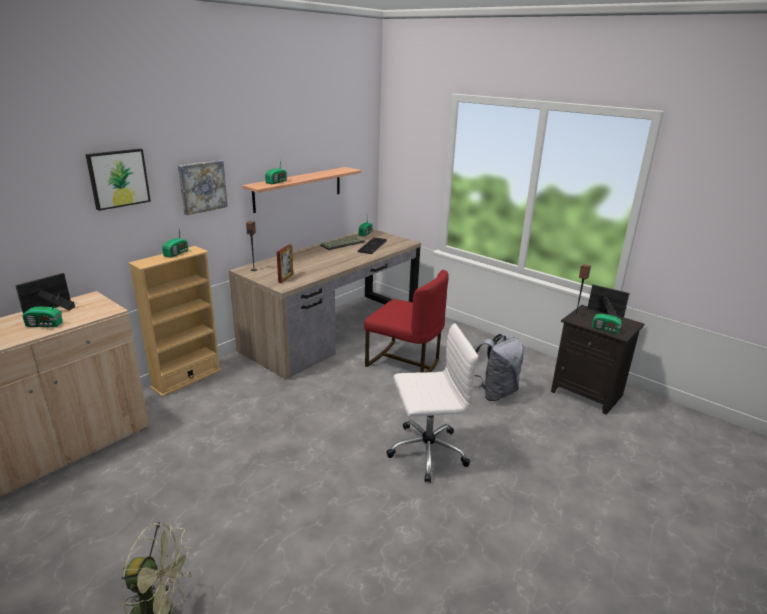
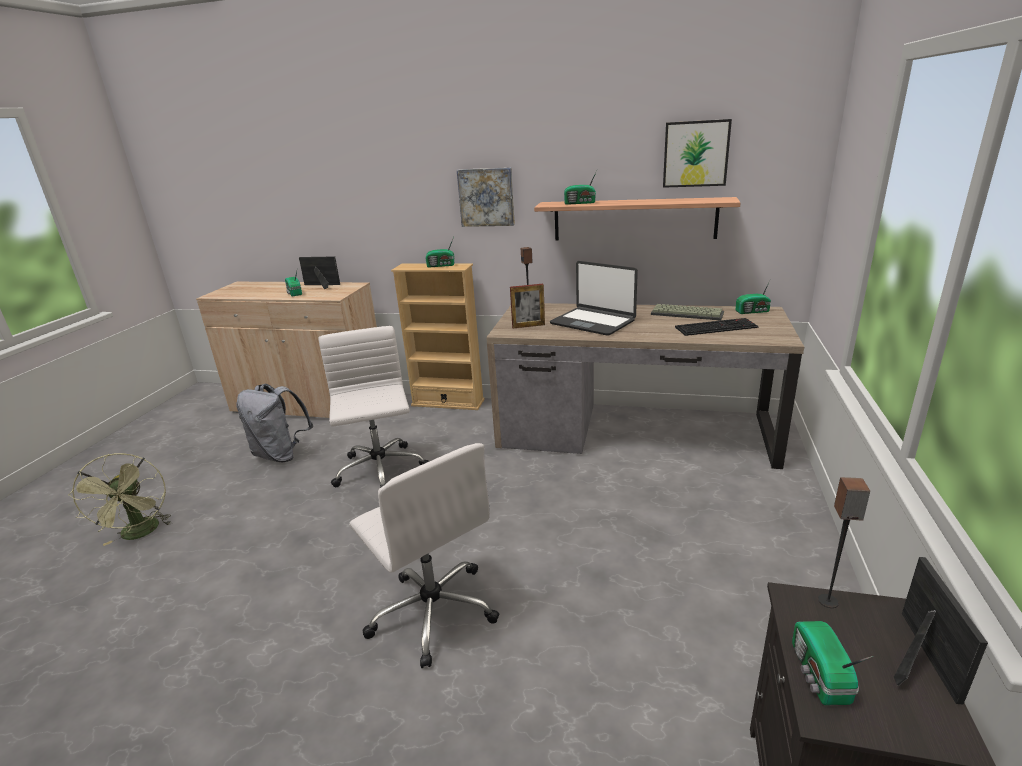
camera: 65 degrees right, 0 degrees up
(118, 178) = (397, 177): picture -> picture (695, 154)
(246, 436) = (380, 470): none -> white office chair
(313, 263) = (593, 322): none -> laptop
(404, 361) = (633, 510): red chair -> none
(494, 393) = (653, 639): grey backpack -> grey backpack (281, 454)

